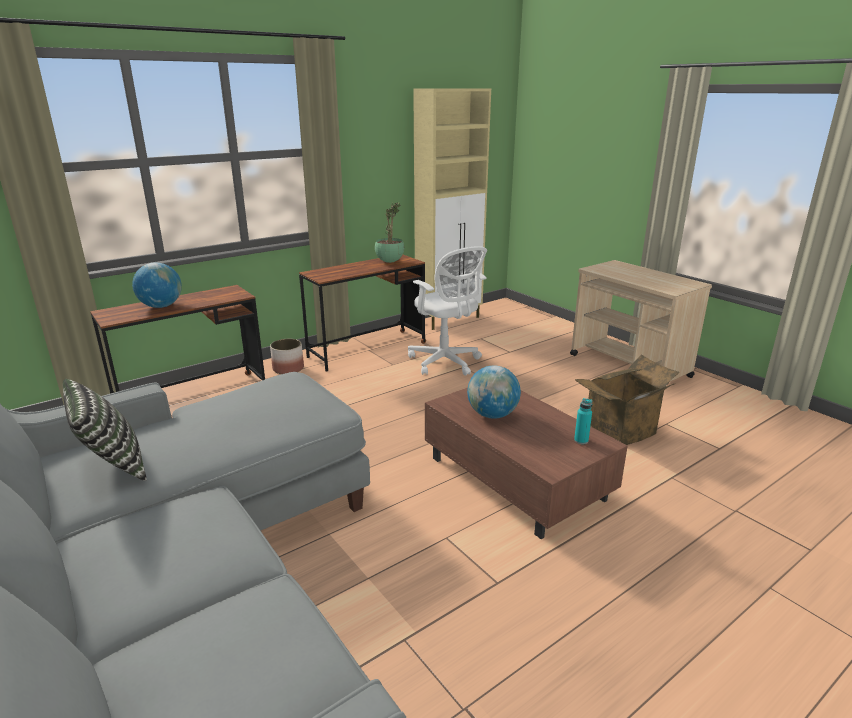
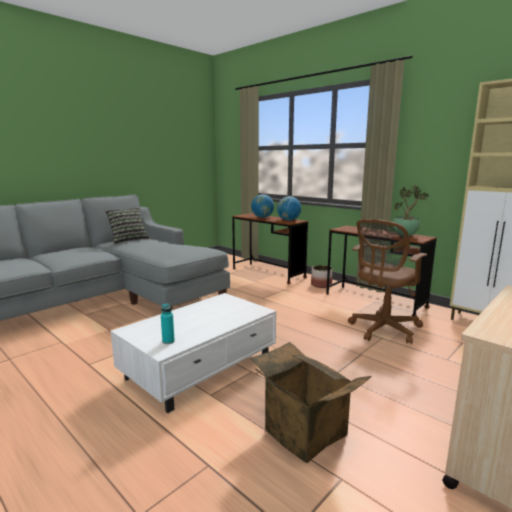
camera: 80 degrees right, 10 degrees down
(446, 362) = (383, 330): white office chair -> brown office chair
(492, 415) = (209, 311): globe -> globe (288, 220)
(514, 477) = (201, 367): brown coffee table -> white coffee table

